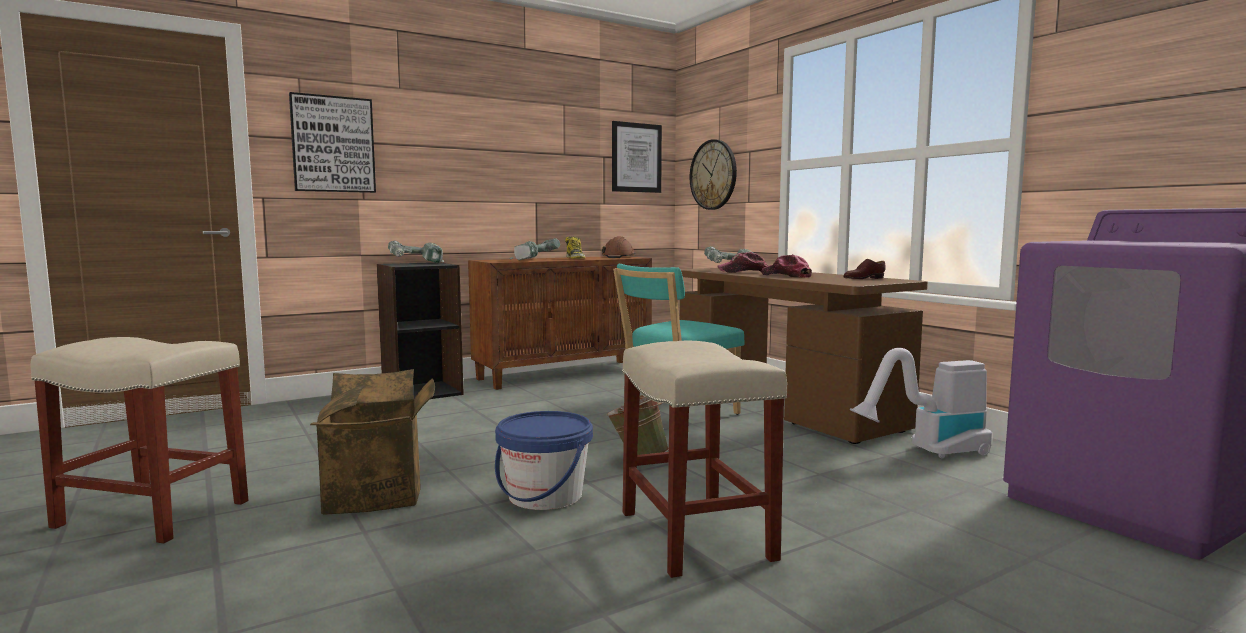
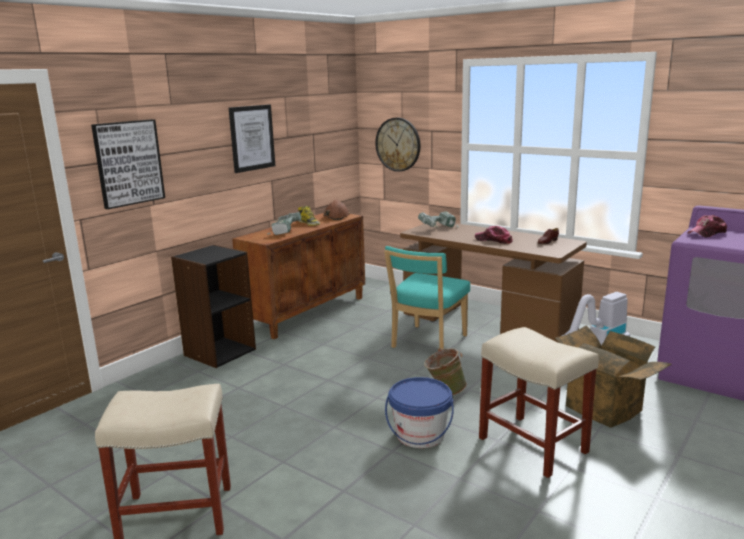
camera: 20 degrees left, 10 degrees up
(379, 494) = (314, 458): cardboard box -> cardboard box (607, 408)
(416, 263) = (205, 252): power drill -> none
(636, 157) = (334, 131): picture -> picture (252, 138)
(743, 272) = (455, 234): cap -> cap (707, 233)

